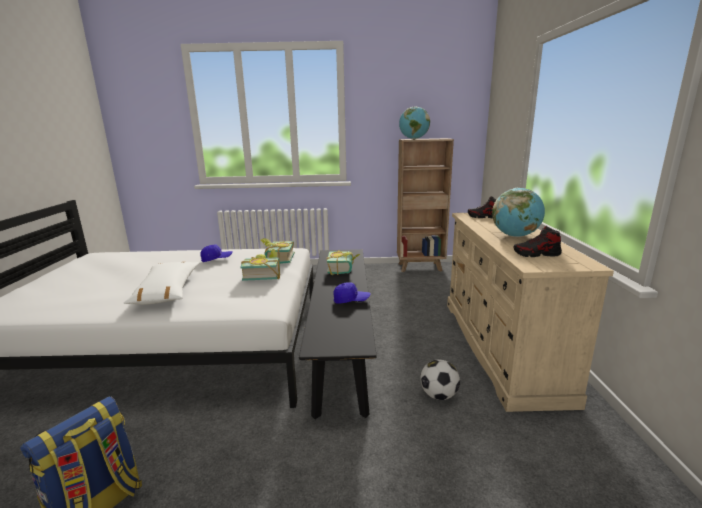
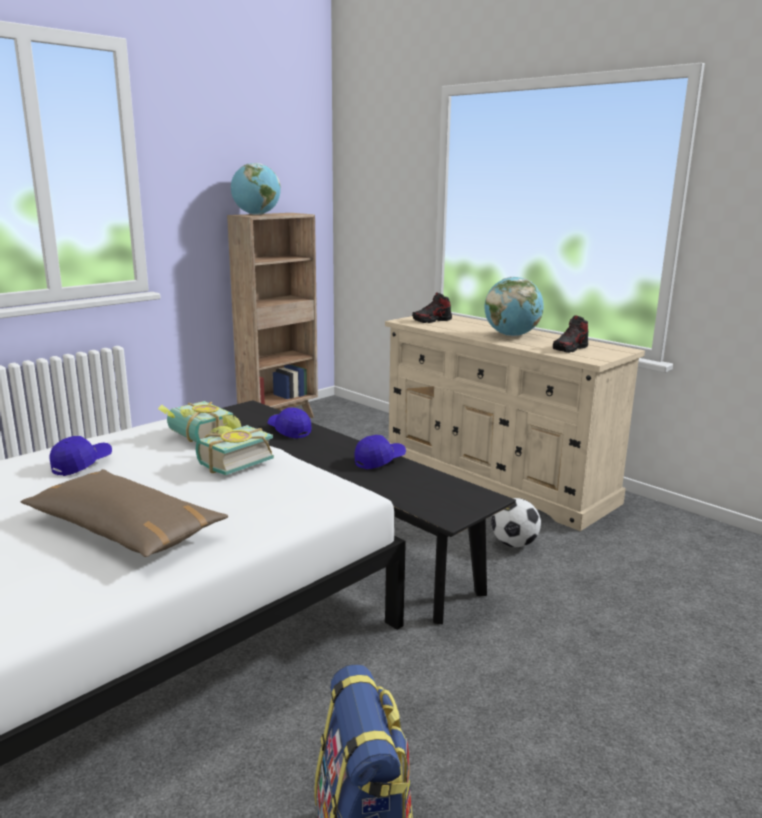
camera: 45 degrees left, 0 degrees up
(167, 291) = (124, 529): white pillow -> brown pillow
(344, 270) = (289, 431): book -> blue cap

